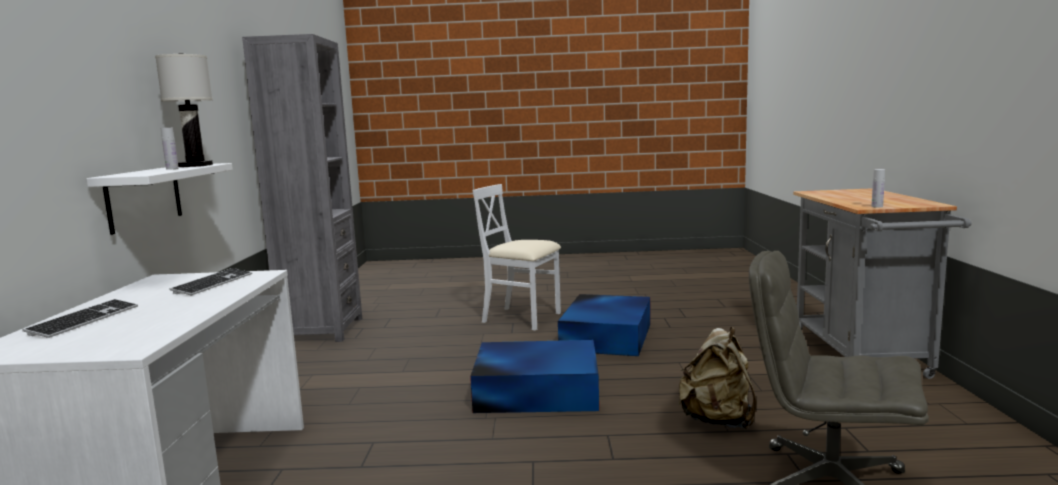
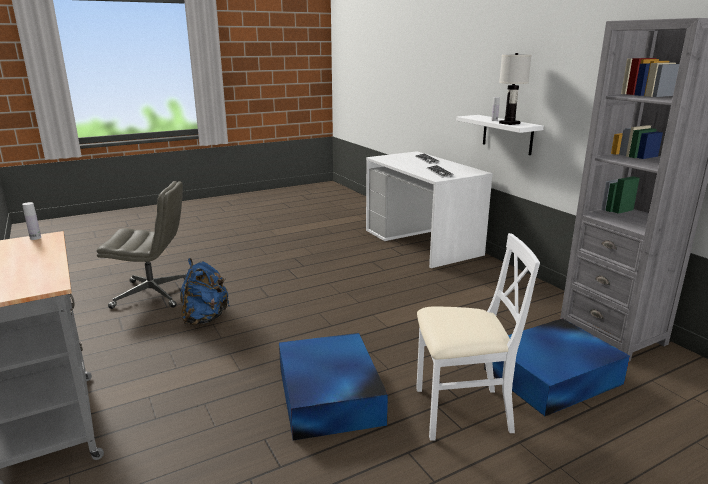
camera: 150 degrees right, 10 degrees up
(535, 391) = (335, 314): blue storage box -> blue storage box (554, 376)
(718, 420) = (205, 318): beige backpack -> blue backpack

